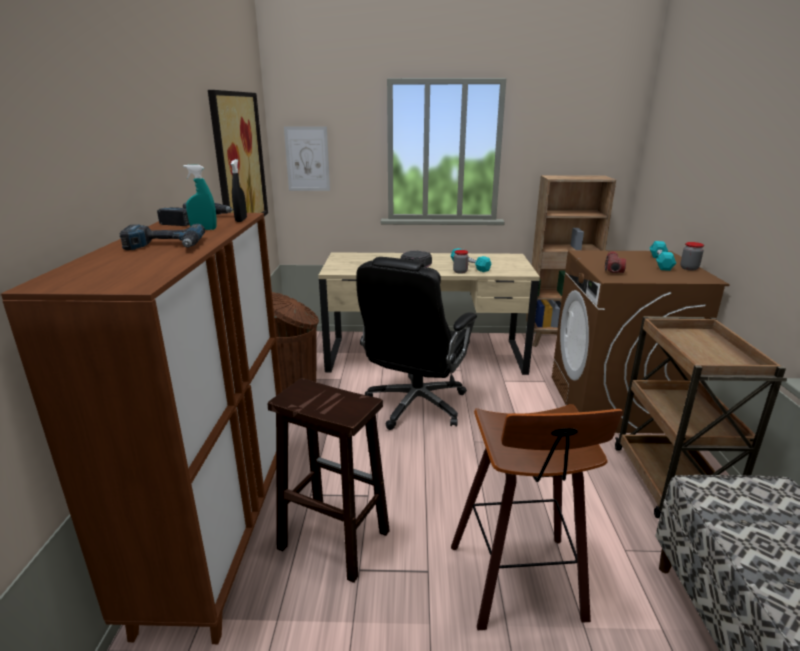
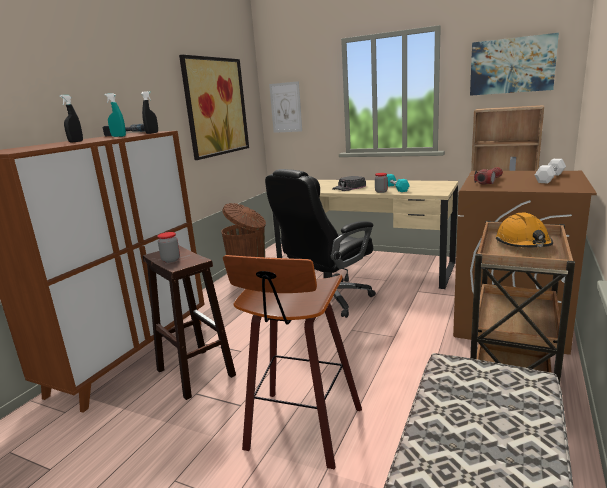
camera: 25 degrees right, 5 degrees down
(164, 246) = (76, 142): power drill -> black spray bottle
(577, 131) = (512, 65): none -> picture
(660, 262) = (550, 178): turquoise dumbbell -> white dumbbell
(689, 268) = (573, 182): jar -> jar (171, 260)
(698, 343) = (523, 244): none -> orange hard hat

